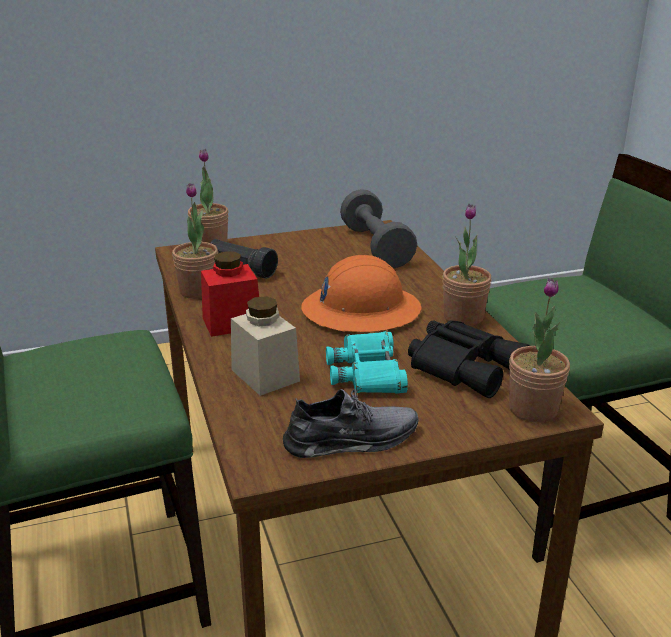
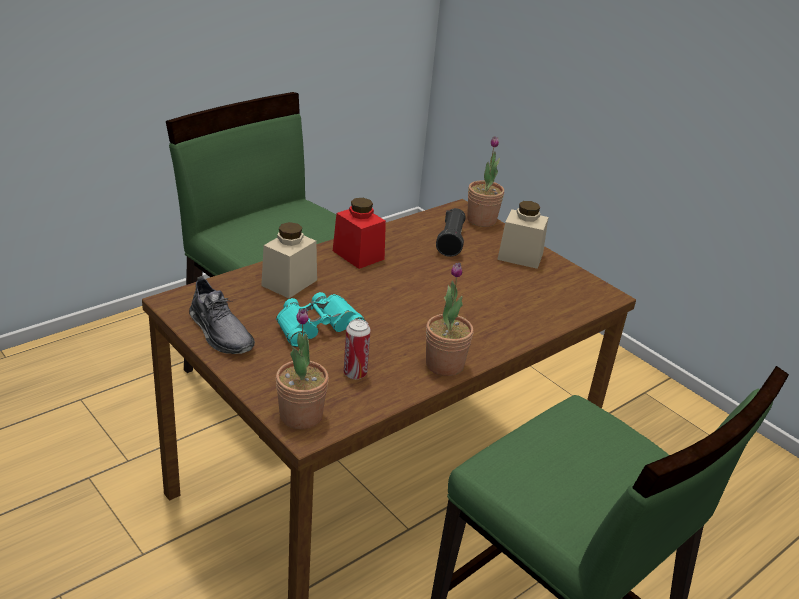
camera: 65 degrees right, 5 degrees up
(198, 291) = (399, 231): potted plant -> none
(293, 246) = (520, 256): none -> beige jar
(360, 310) = (419, 308): orange hard hat -> none
(376, 247) = (558, 299): grey dumbbell -> none
(465, 366) = (355, 373): black binoculars -> can

